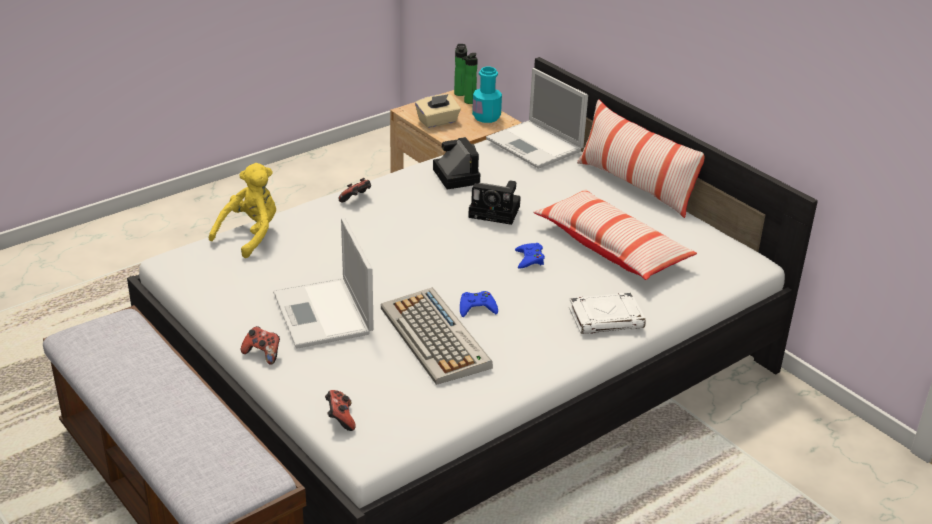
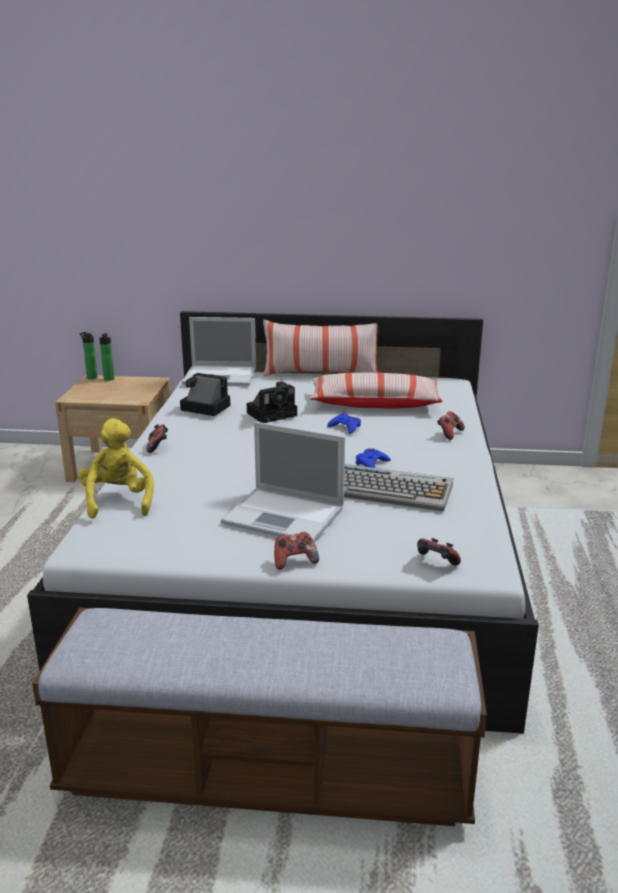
camera: 45 degrees left, 10 degrees down
(438, 122) = (108, 396): beige tissue box -> none
(486, 117) = (139, 382): turquoise bottle -> none
(606, 318) = (449, 434): white book -> game controller

